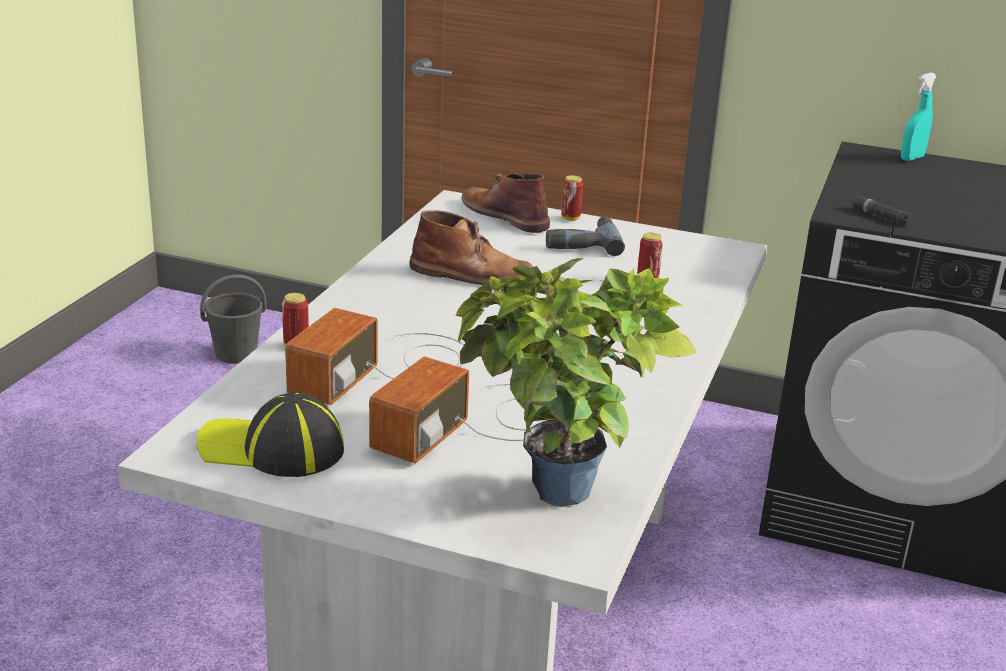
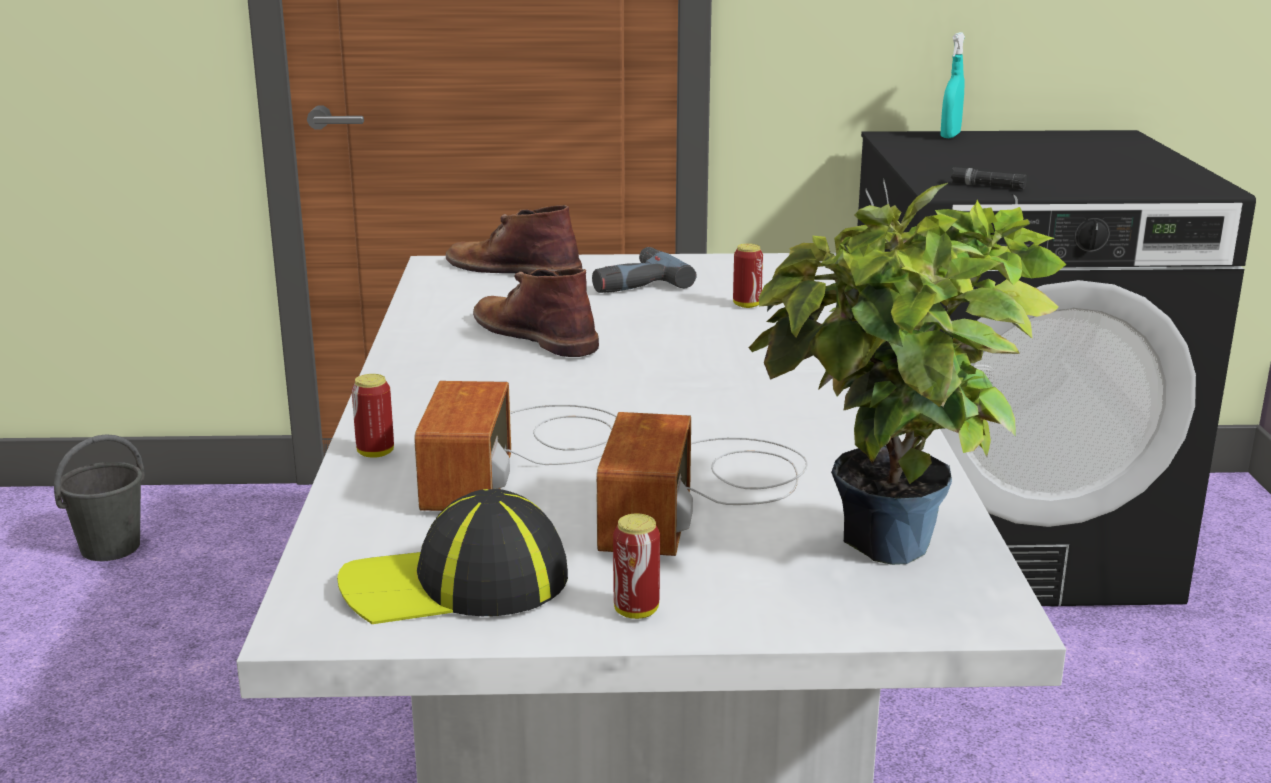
camera: 20 degrees left, 5 degrees down
(473, 274) = (535, 334): brown boot -> brown boot turned 120 degrees counterclockwise
(570, 218) = (595, 260): can -> can (636, 611)

